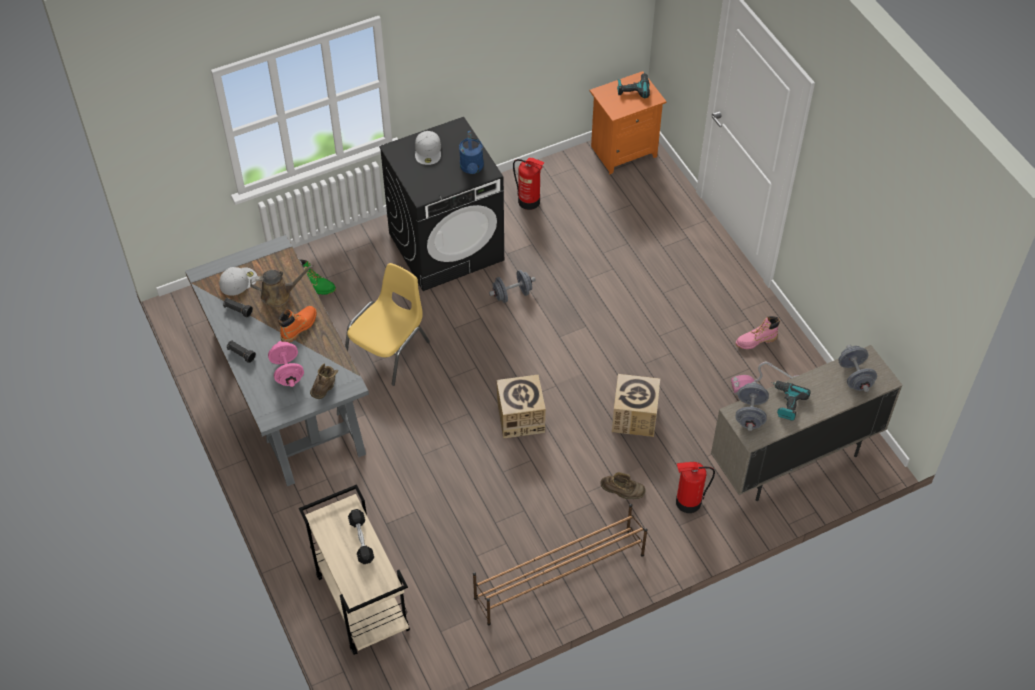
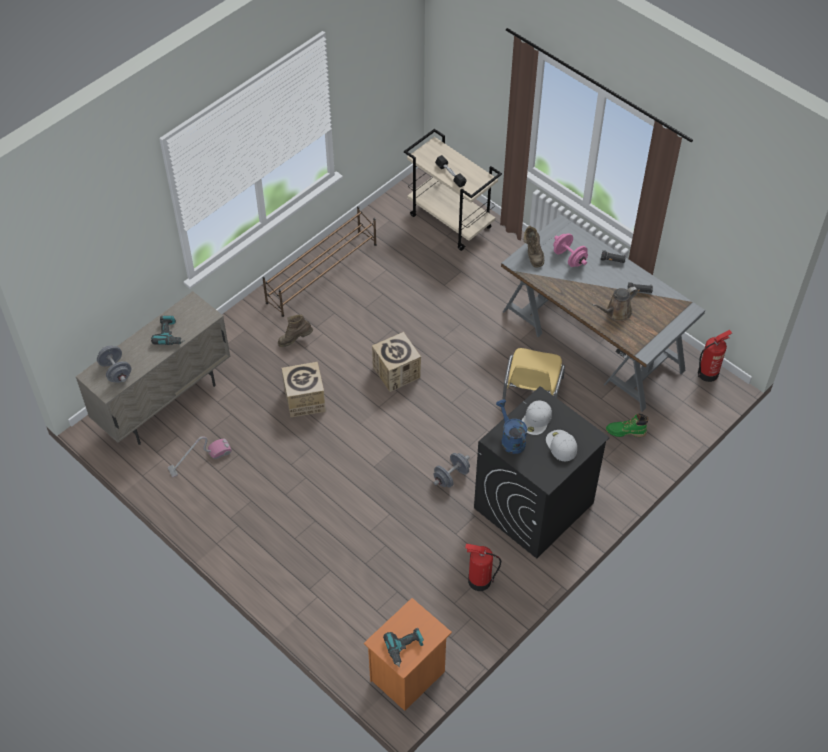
camera: 160 degrees right, 0 degrees up
(238, 281) = (656, 314): white cap -> white cap (536, 420)
(299, 327) = (583, 292): orange boot -> none
(687, 502) = (243, 348): fire extinguisher -> fire extinguisher (708, 373)
(750, 414) = (197, 318): grey dumbbell -> none
(756, 341) = (217, 498): pink boot -> none

